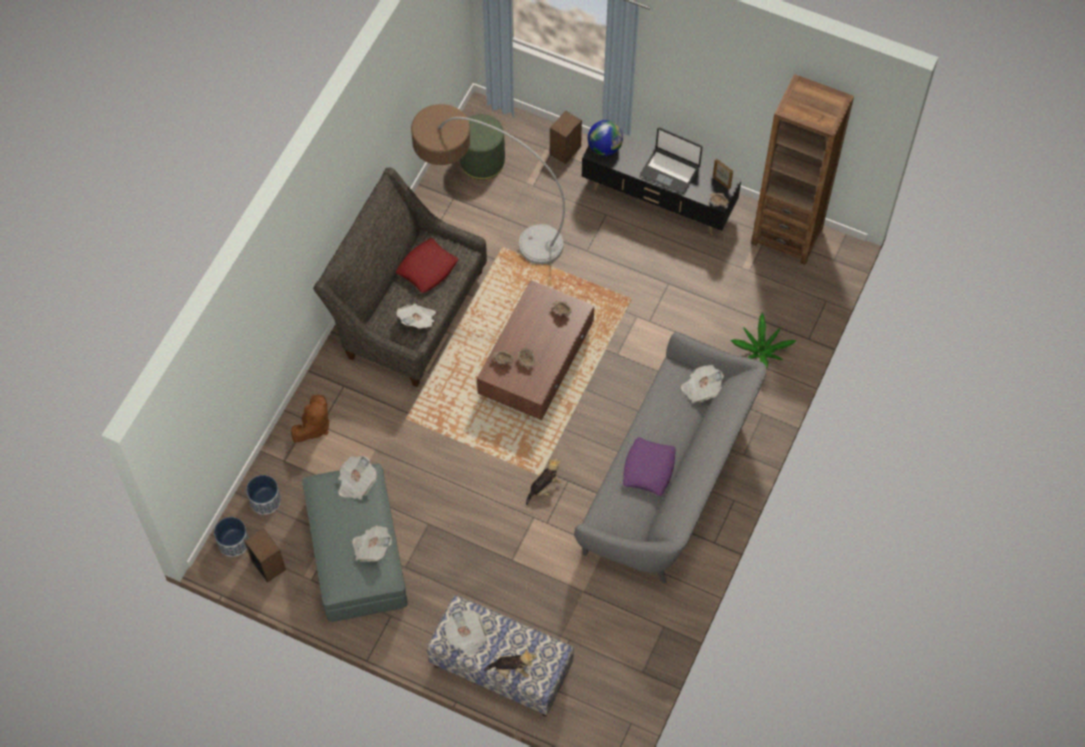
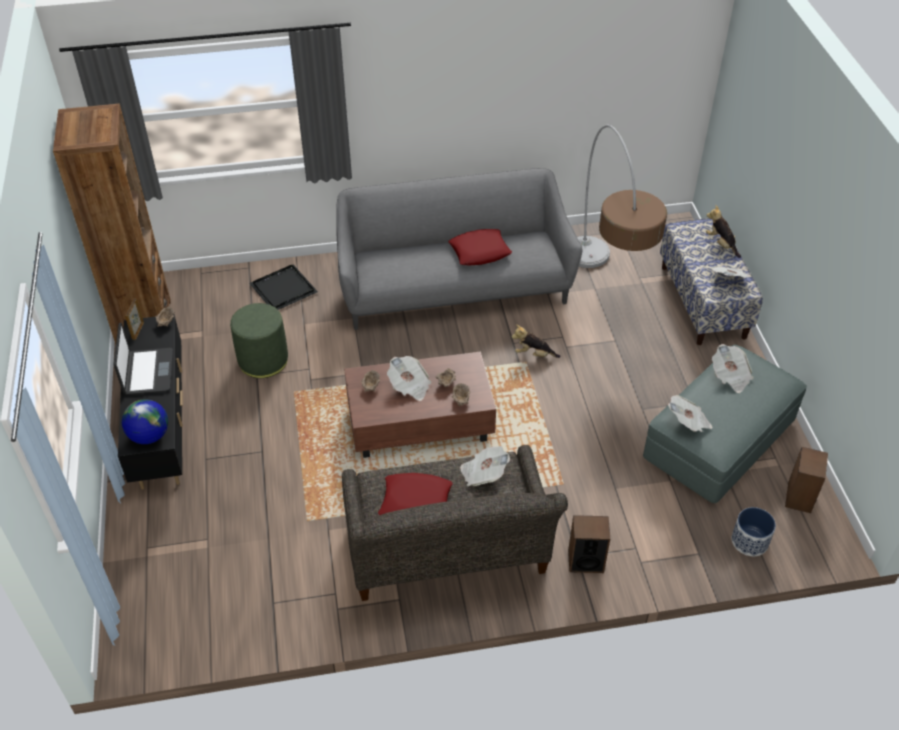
camera: 125 degrees left, 15 degrees down
(233, 542) = (812, 539): planter -> none
(313, 427) = (642, 552): brown plush toy -> none
(482, 161) = (202, 605): green ottoman -> green ottoman (263, 360)
(485, 223) = (287, 553): floor lamp -> floor lamp (603, 294)
(565, 150) = (139, 536): speaker -> speaker (585, 561)
(649, 469) = (480, 251): purple pillow -> red pillow
(701, 389) = (376, 255): newspaper -> newspaper (409, 386)
(761, 351) = (284, 288): potted plant -> black tray

